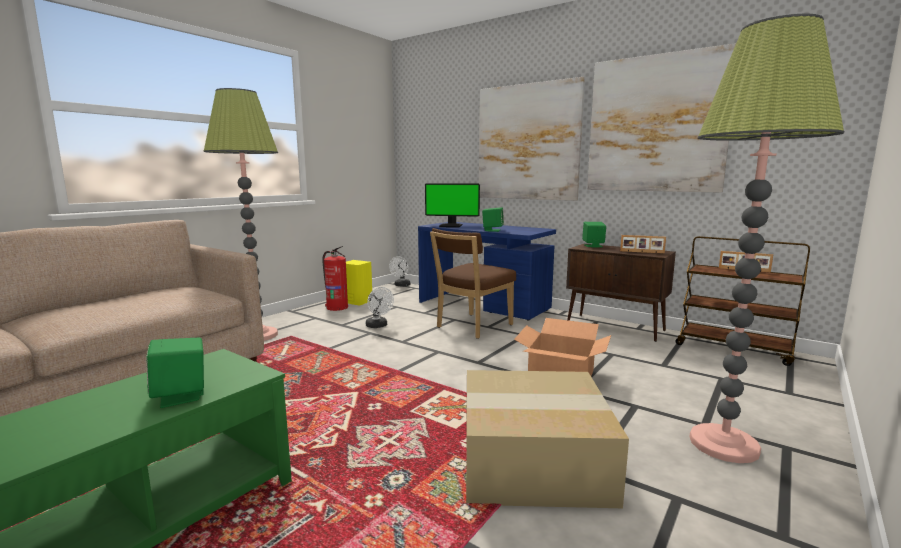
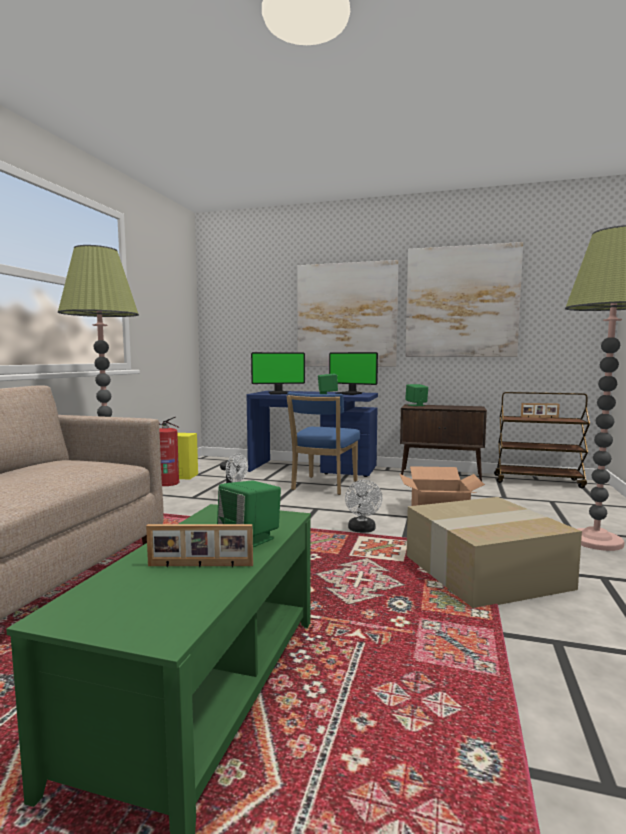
camera: 20 degrees left, 5 degrees down
(401, 285) = (211, 459): white fan -> white fan (362, 530)
(472, 327) = (323, 486): brown chair -> blue chair
(521, 229) = (349, 393): none -> monitor
(642, 252) = (462, 407): picture frame -> picture frame (200, 566)

